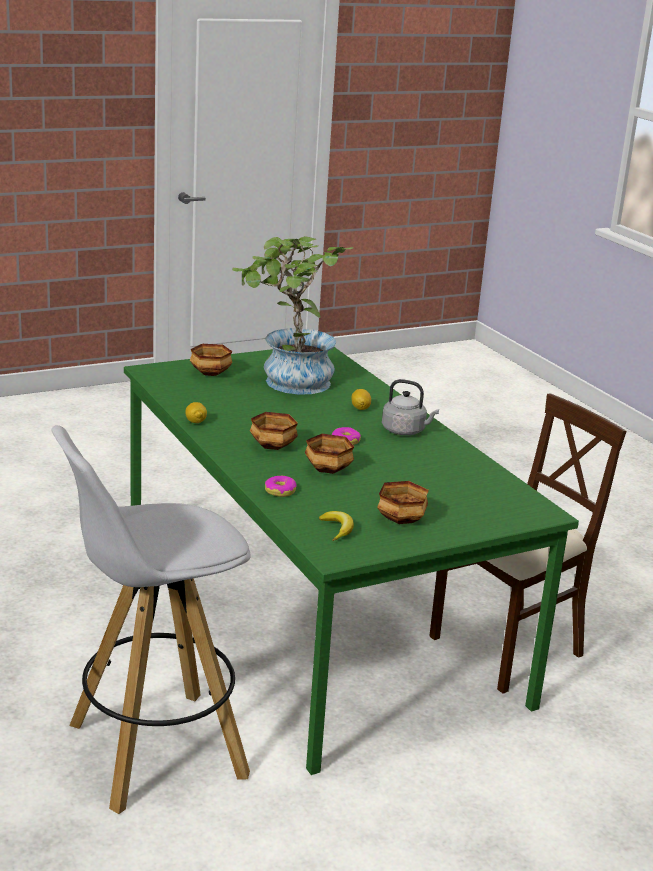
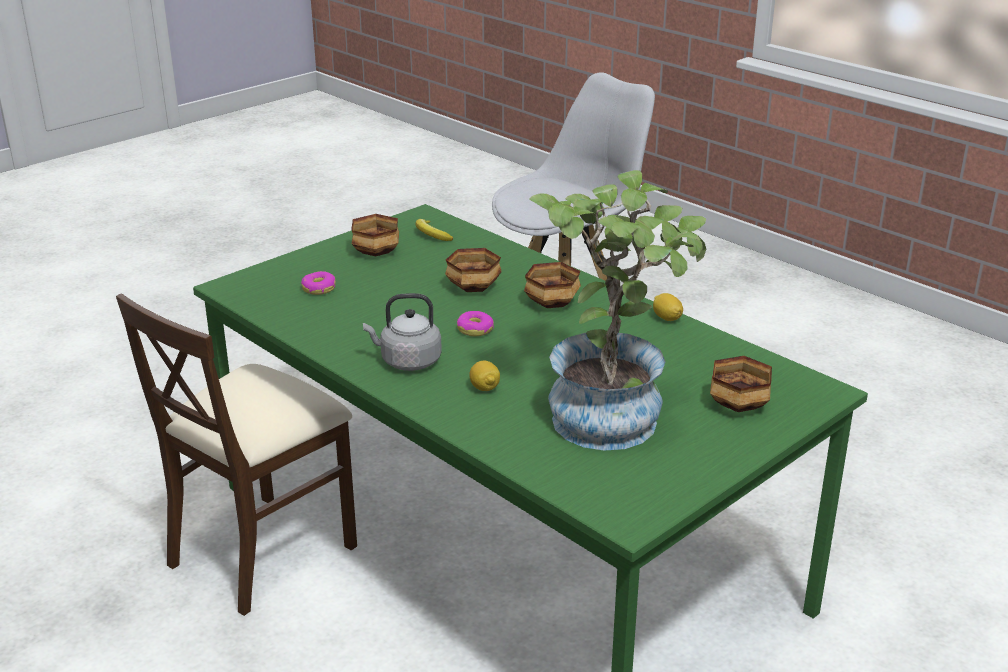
camera: 165 degrees right, 5 degrees up
(280, 491) = (506, 258): donut -> donut (318, 288)

